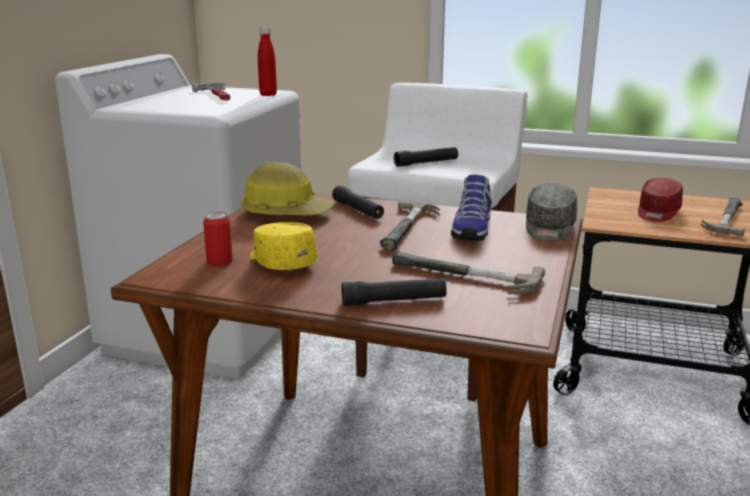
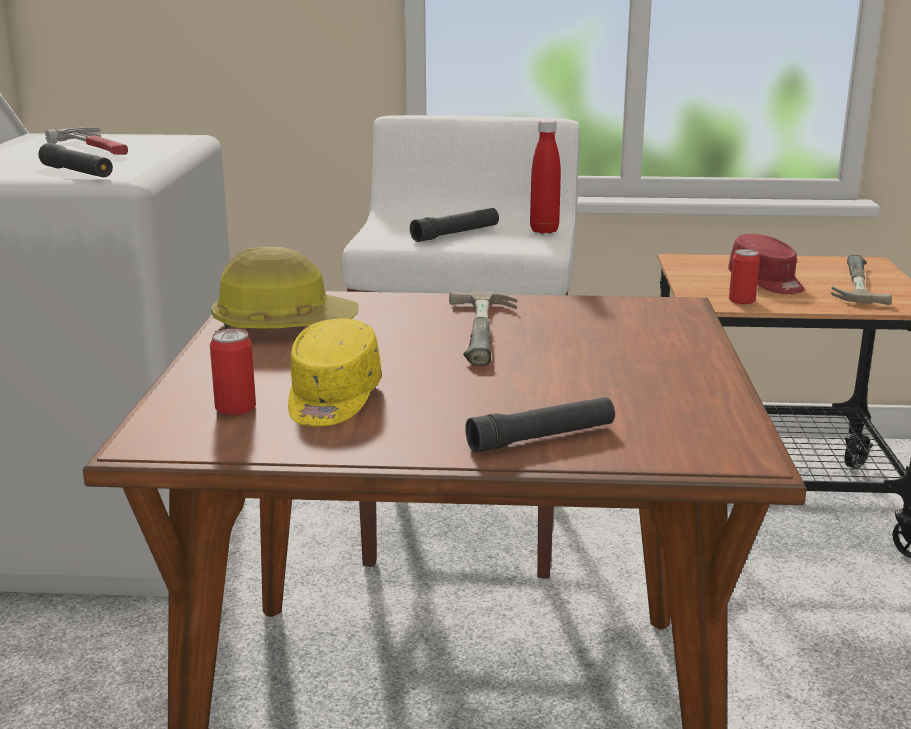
camera: 15 degrees left, 0 degrees up
(268, 95) = (179, 143): red bottle -> red bottle (544, 230)
(280, 262) = (332, 399): yellow cap -> yellow cap turned 120 degrees counterclockwise
(358, 210) = (391, 311): black flashlight -> black flashlight (77, 172)
(462, 278) = (612, 395): hammer -> none
(471, 230) = (573, 326): shoe -> none
(549, 228) = (677, 314): grey cap -> none
(630, 224) = (742, 300): none -> can
(657, 212) = (766, 282): red cap -> red cap turned 45 degrees counterclockwise

